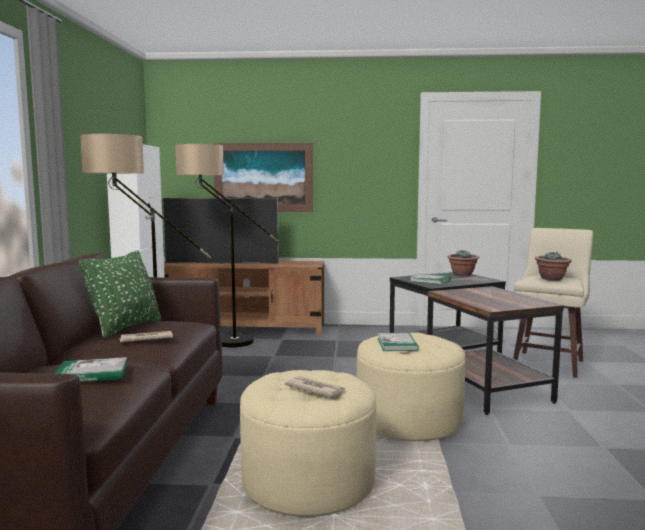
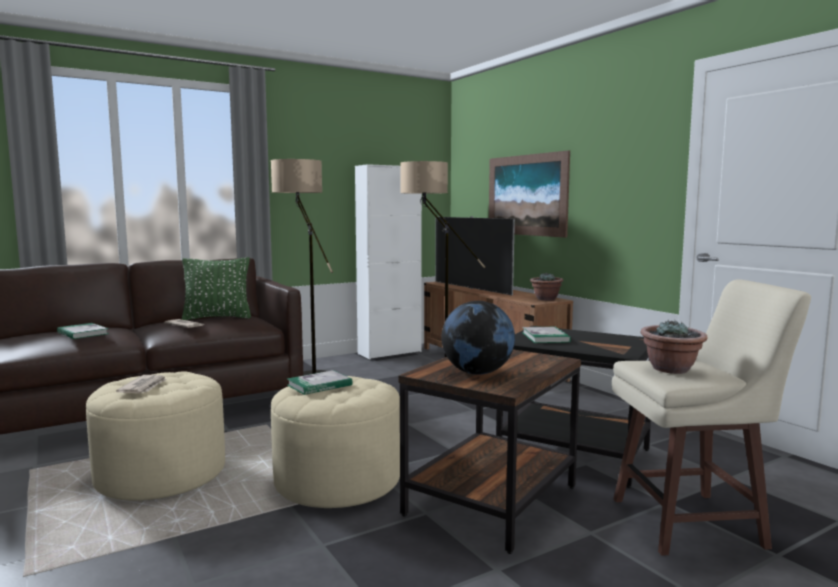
camera: 55 degrees right, 0 degrees up
(462, 275) = (629, 341): potted plant -> potted plant (546, 299)
(503, 301) = (477, 373): none -> globe

